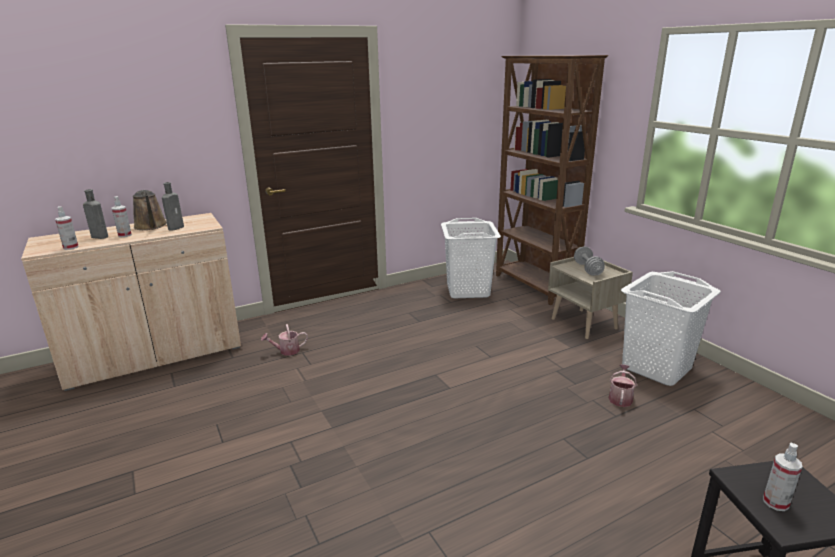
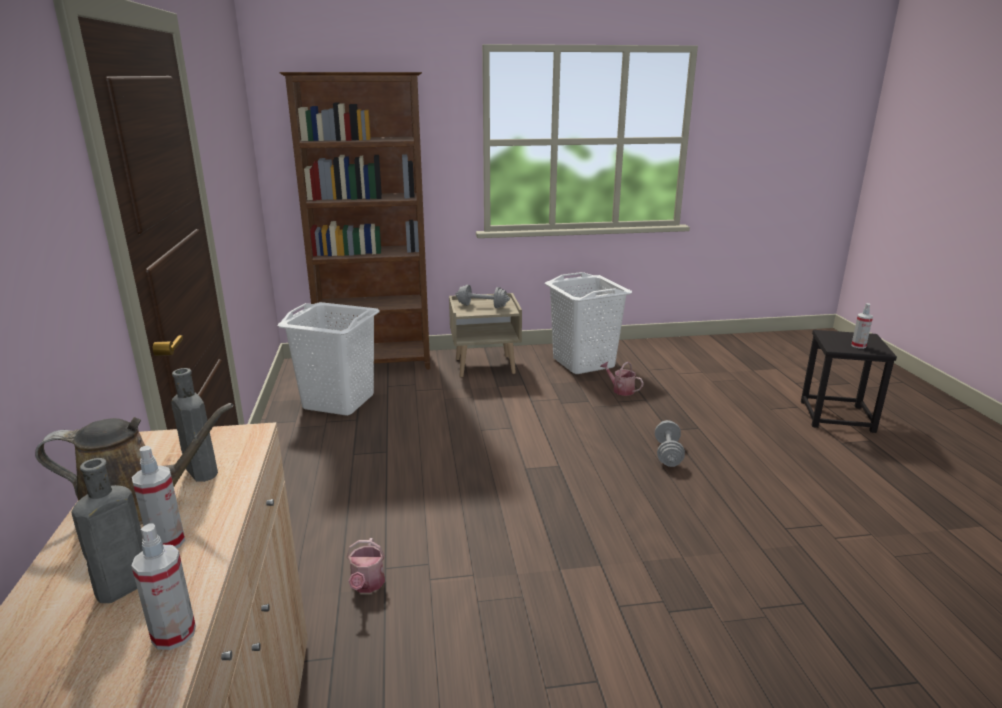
camera: 70 degrees left, 0 degrees up
(514, 442) = (668, 454): none -> grey dumbbell

